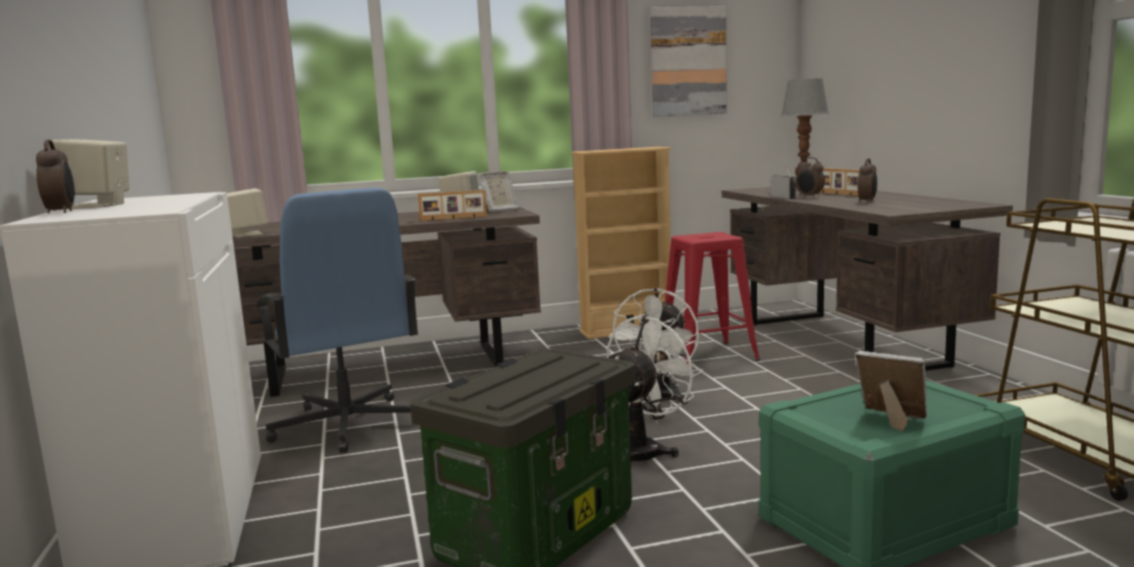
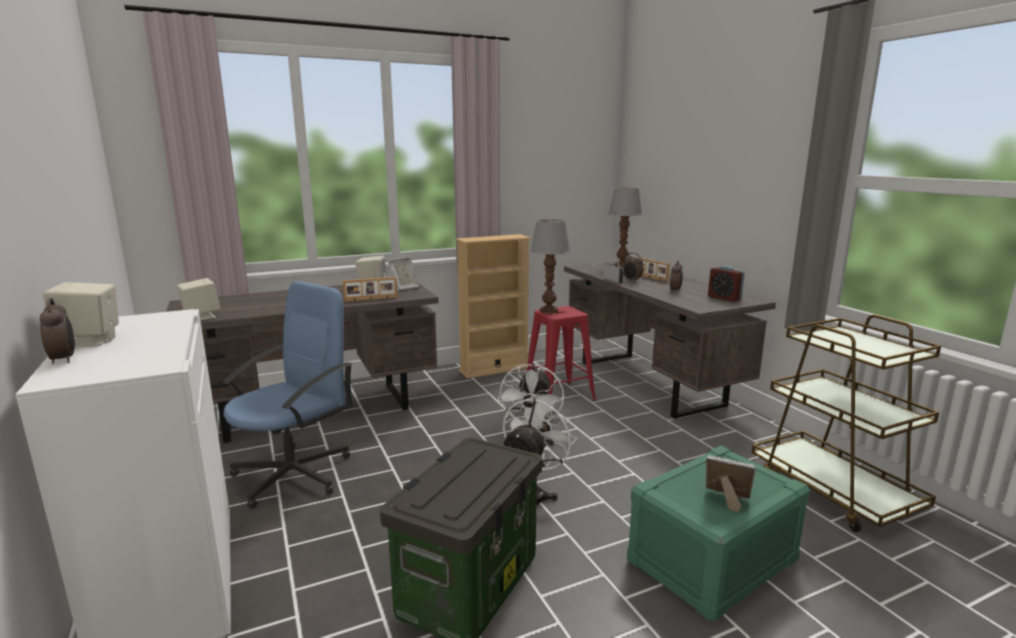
camera: 10 degrees left, 5 degrees up
(346, 425) = (294, 474): blue office chair -> blue office chair turned 105 degrees counterclockwise
(688, 62) = (541, 168): picture -> none
(690, 236) = (549, 311): none -> table lamp
(935, 204) = (724, 298): none -> alarm clock

